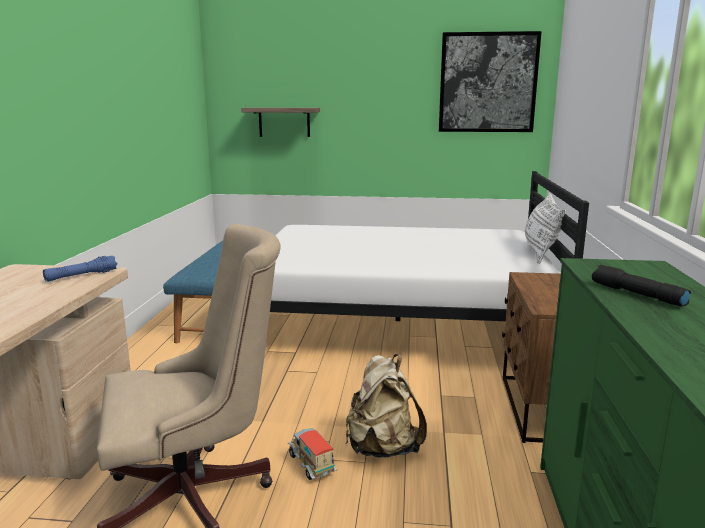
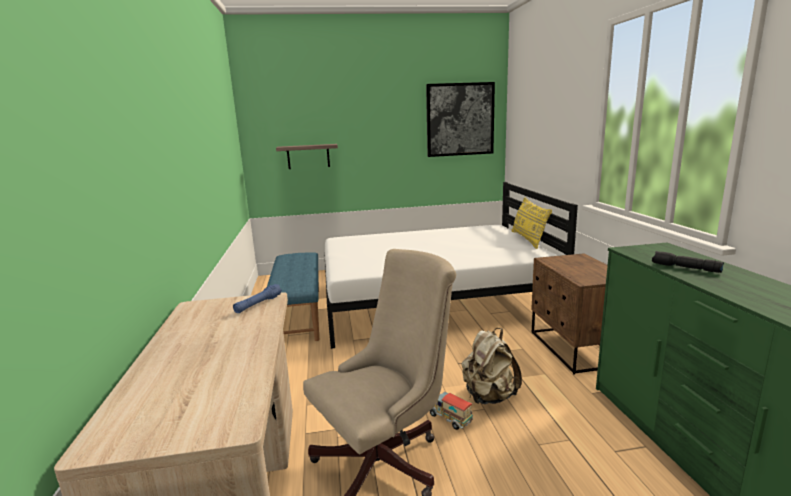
camera: 15 degrees left, 0 degrees up
(540, 251) = (528, 239): white pillow -> yellow pillow

